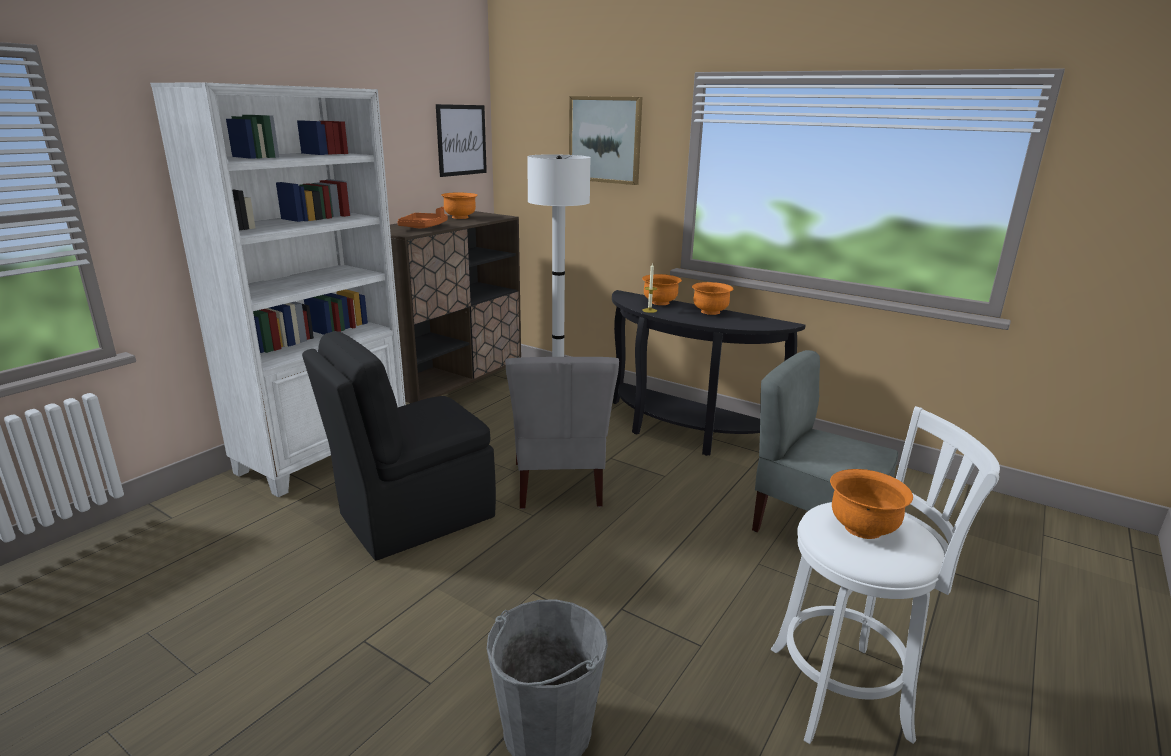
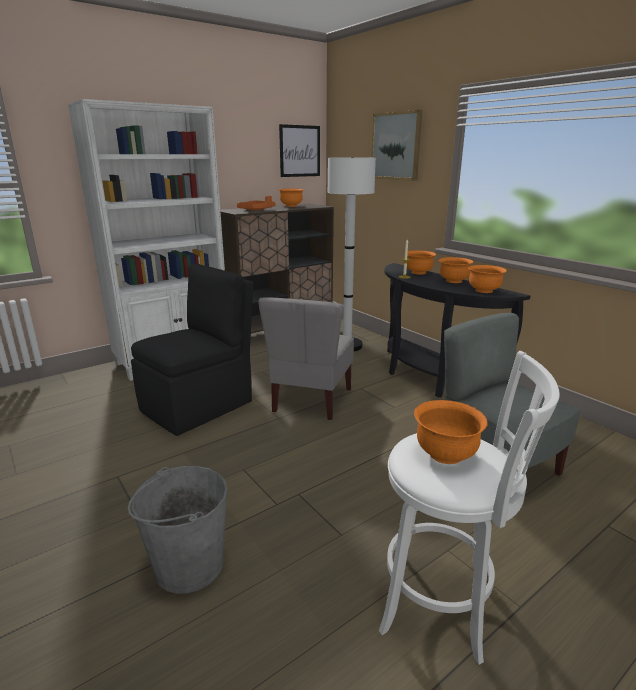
camera: 20 degrees right, 0 degrees up
(413, 517) = (199, 405): black chair -> black chair turned 150 degrees clockwise
(754, 323) = (484, 291): none -> orange bowl

